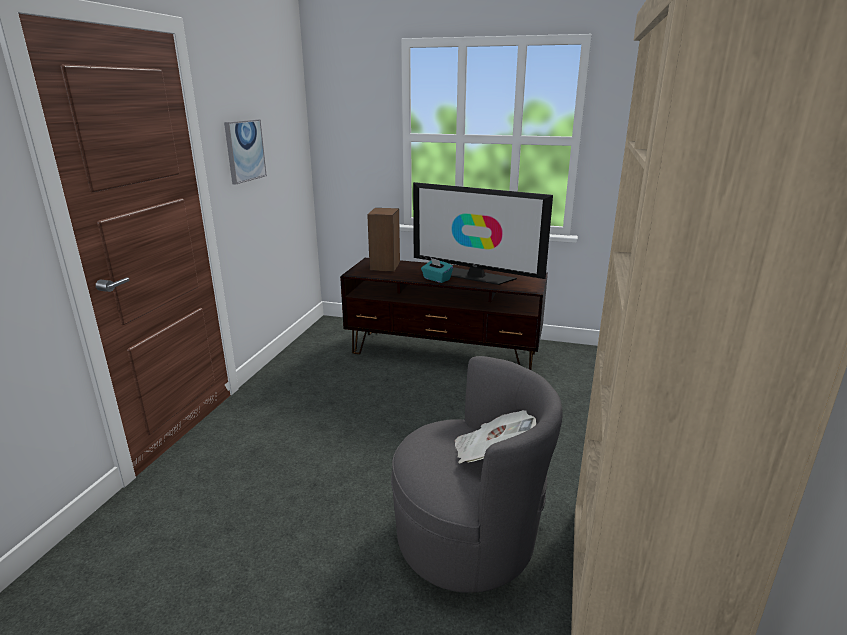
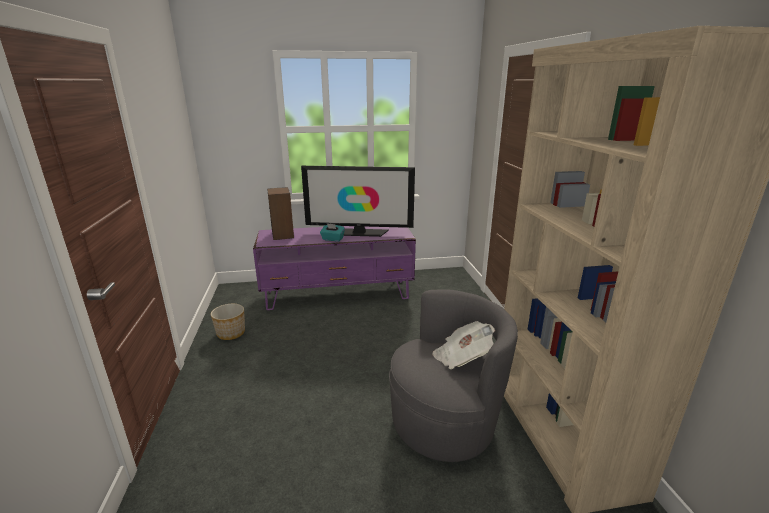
camera: 25 degrees left, 0 degrees up
(244, 150) = (160, 149): picture -> none
(301, 370) = (231, 333): none -> planter
(444, 353) = (338, 294): brown tv stand -> purple tv stand

